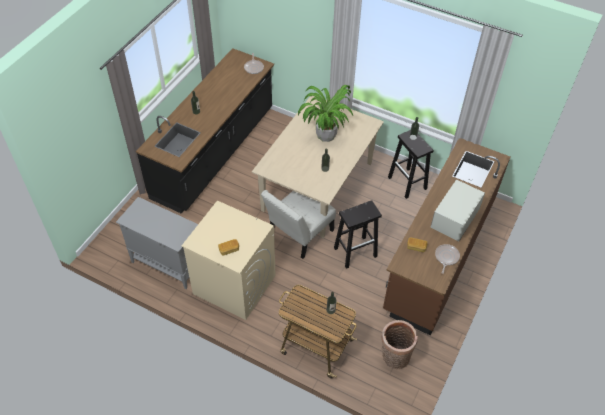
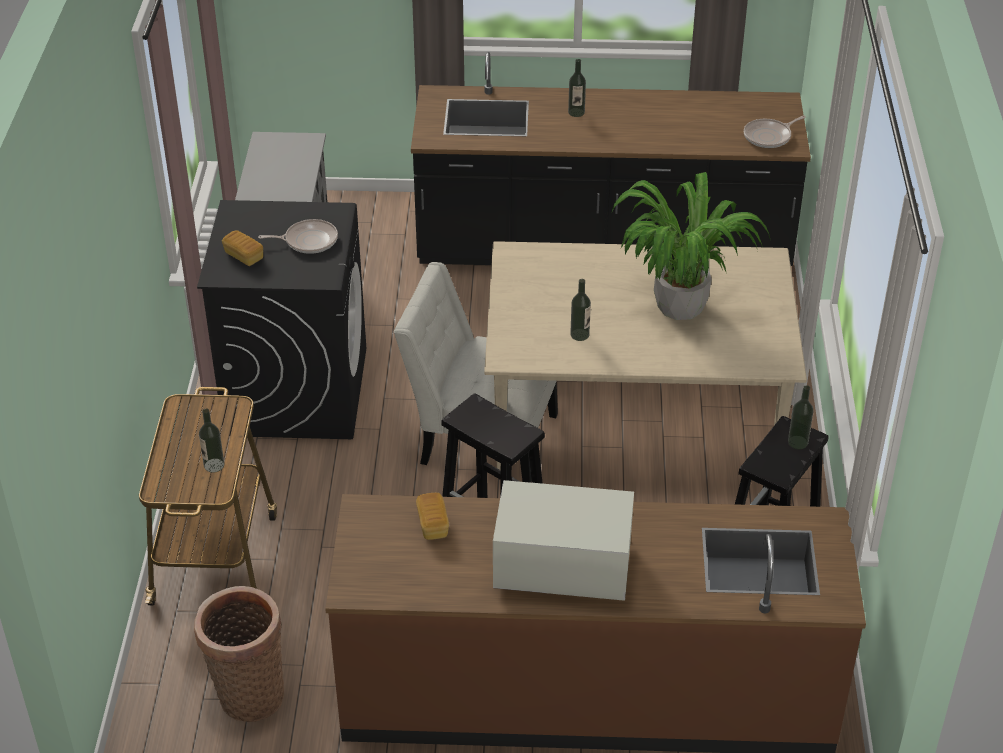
camera: 65 degrees right, 10 degrees down
(233, 284) = (296, 390): beige washing machine -> black washing machine
(446, 257) = (435, 583): frying pan -> frying pan (308, 241)

